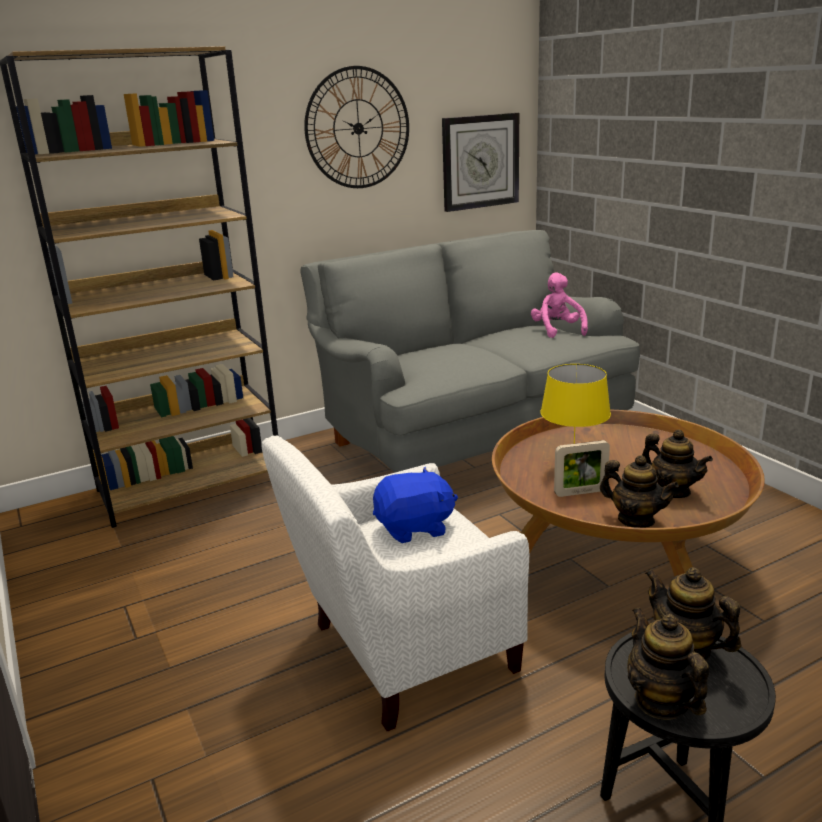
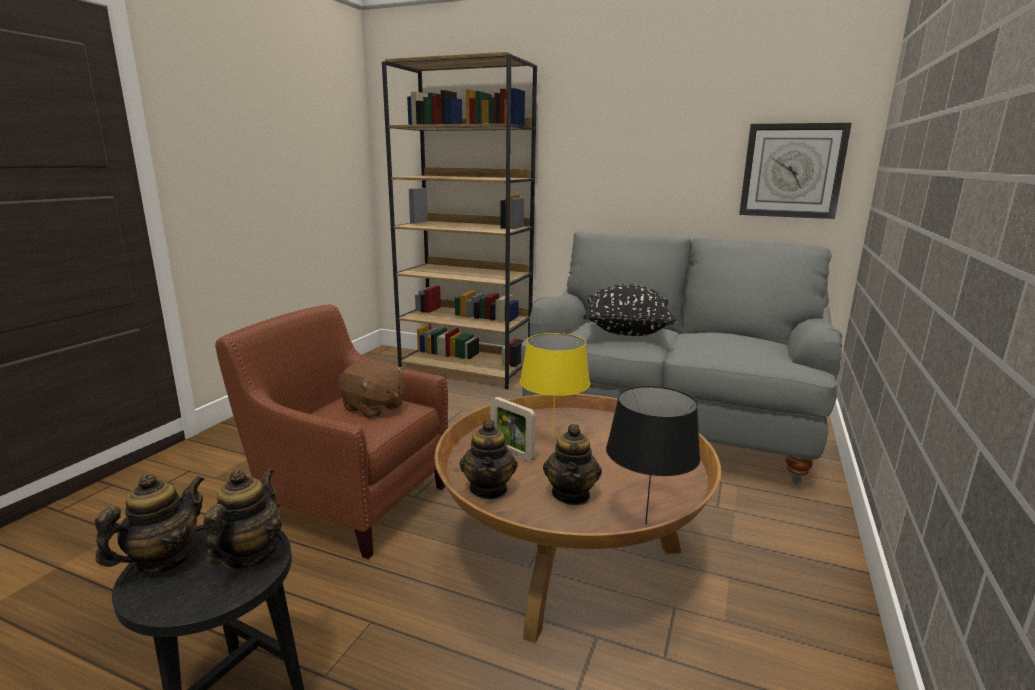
camera: 50 degrees right, 5 degrees down
(358, 128) = (659, 128): wall clock -> none
(399, 652) = (352, 500): white armchair -> brown armchair
(414, 528) = (373, 408): blue plush toy -> brown plush toy
(461, 356) = (626, 331): none -> black pillow
(557, 330) = (761, 345): pink plush toy -> none
(734, 479) = (646, 523): none -> black table lamp

